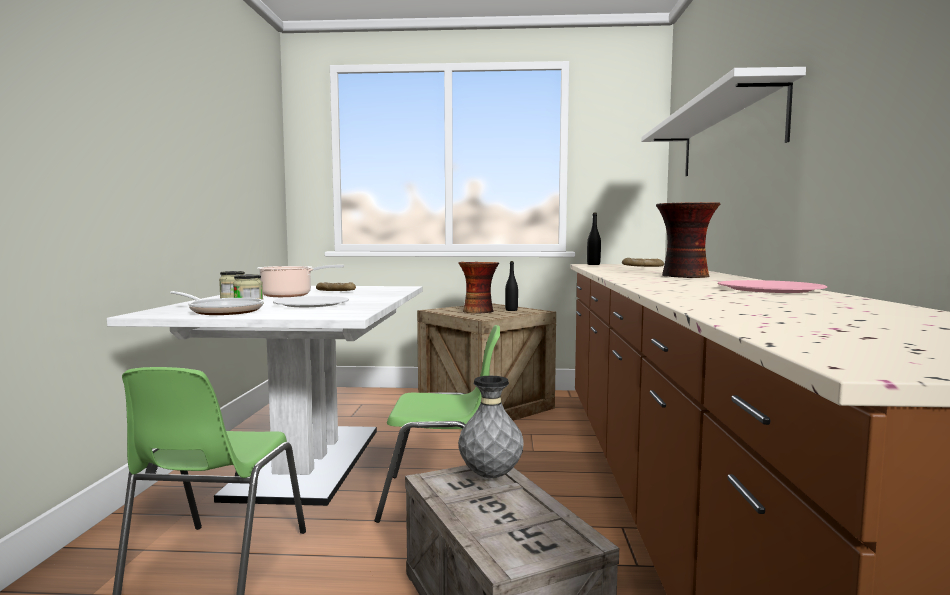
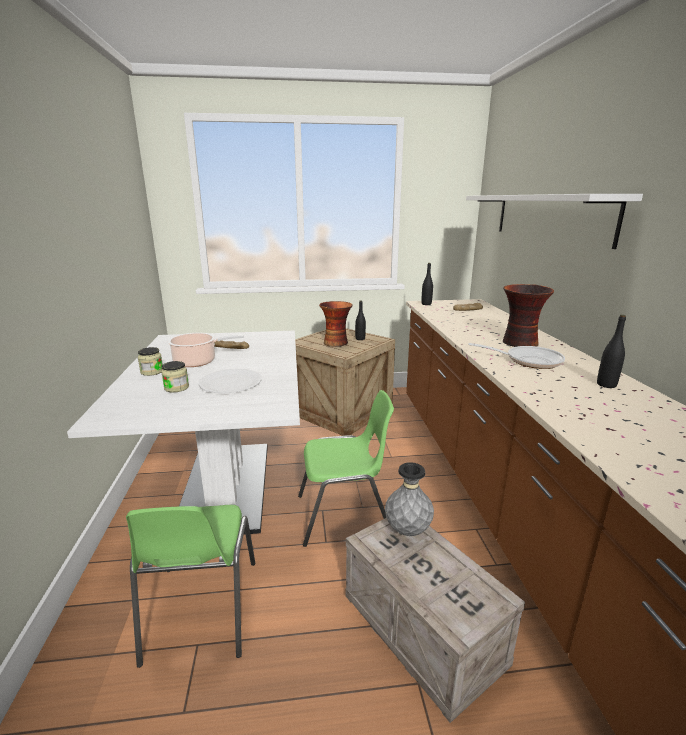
camera: 10 degrees left, 15 degrees up
(222, 311) = (165, 407): frying pan -> frying pan (528, 361)
(769, 289) = (606, 385): pink plate -> black bottle

